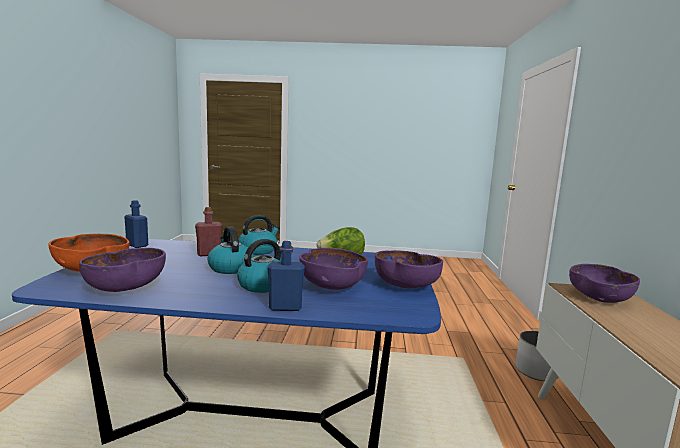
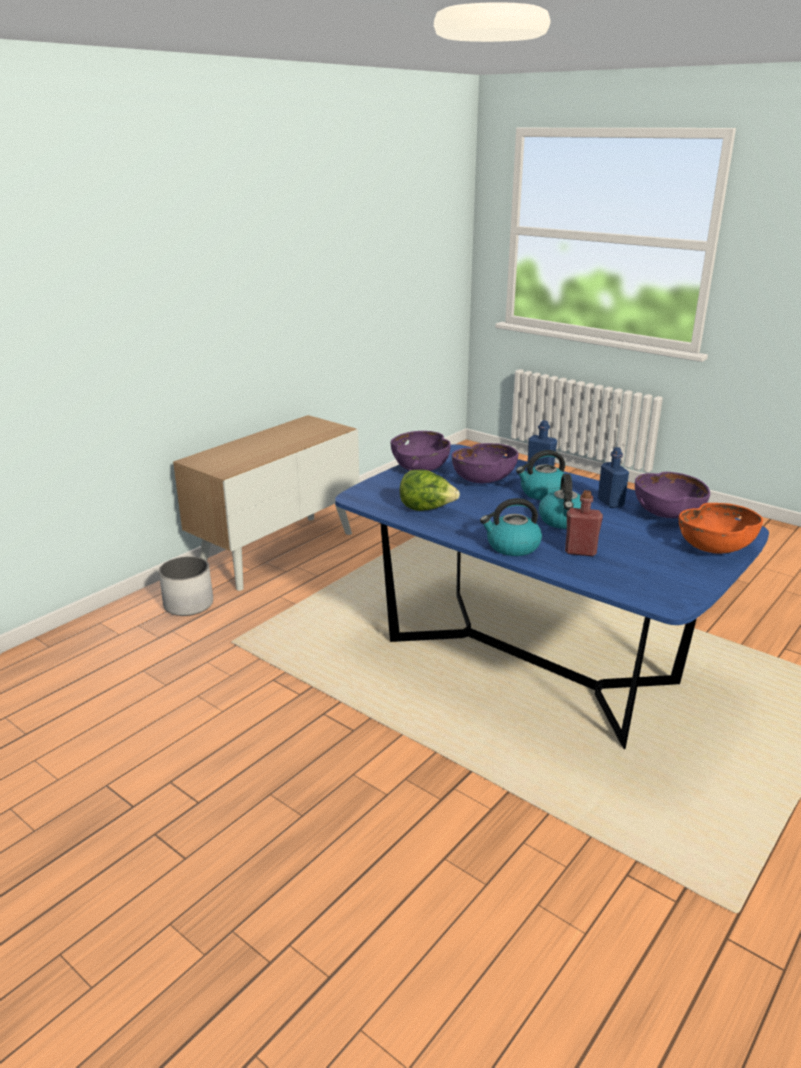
camera: 145 degrees left, 15 degrees up
(137, 245) = (683, 596): blue bottle -> blue bottle (610, 503)
(600, 298) = (233, 459): purple bowl -> none

